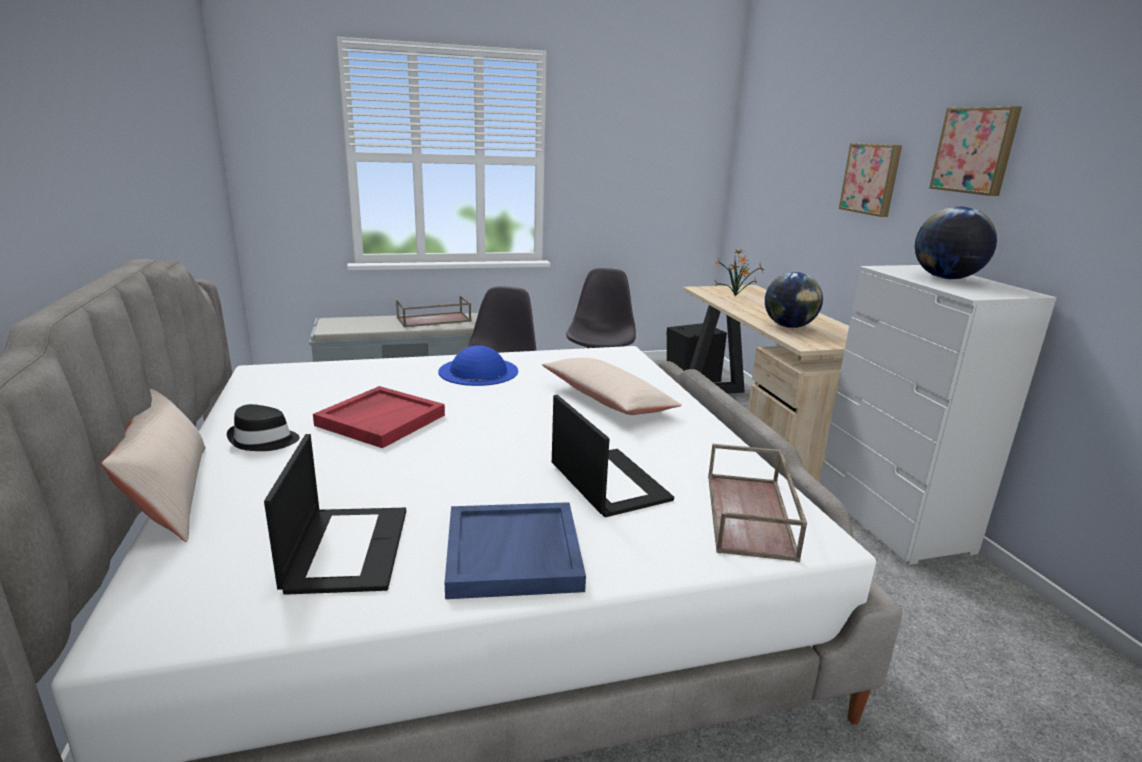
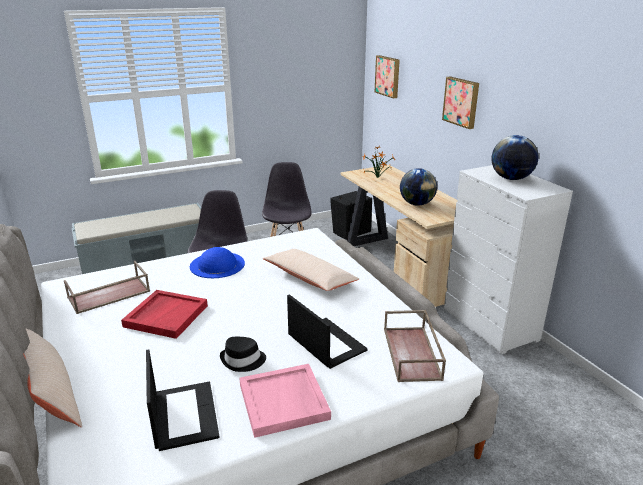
camera: 10 degrees left, 5 degrees up
(263, 440) = (93, 344): black hat -> black hat (243, 360)
(433, 320) = (163, 215): brown tray -> brown tray (108, 295)
(514, 554) = (284, 402): blue tray -> pink tray
(976, 150) = (523, 94): picture -> picture (388, 76)

